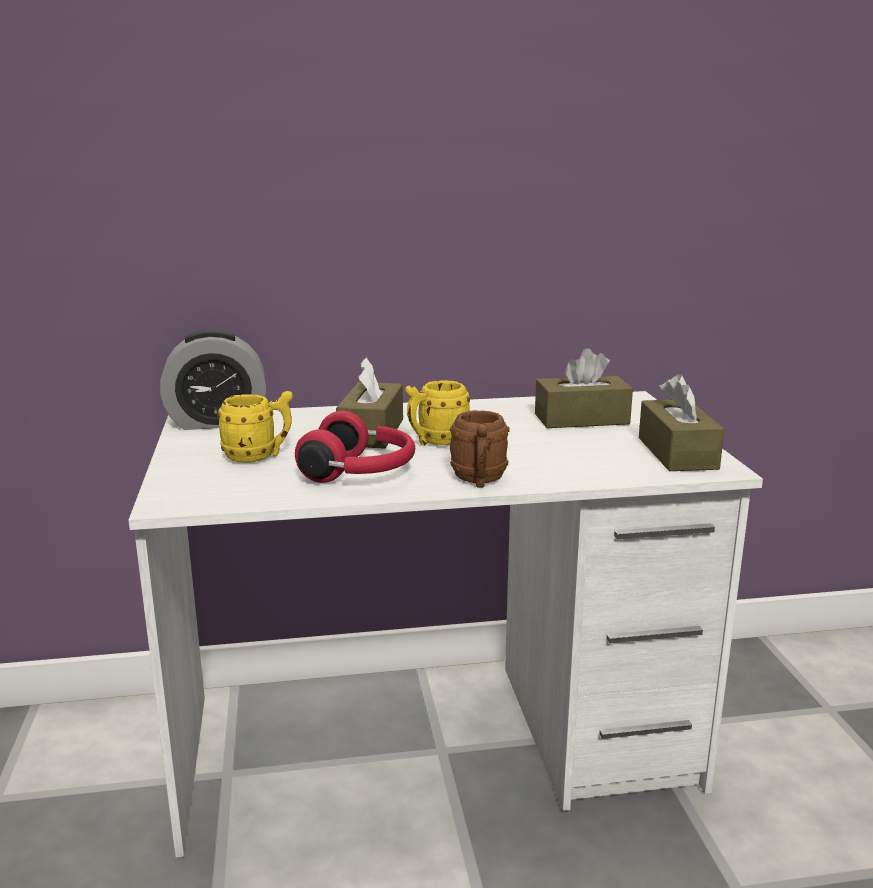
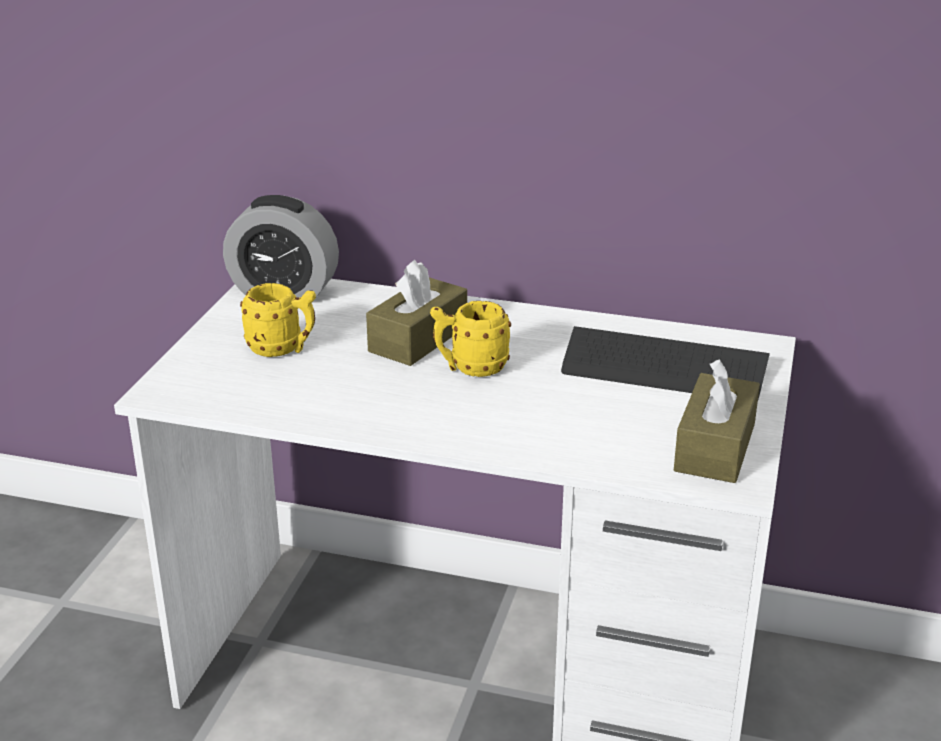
camera: 25 degrees right, 10 degrees up
(360, 472) = (356, 395): red headphones -> none
(479, 480) = (460, 434): brown mug -> none
(581, 419) = (663, 368): brown tissue box -> keyboard

